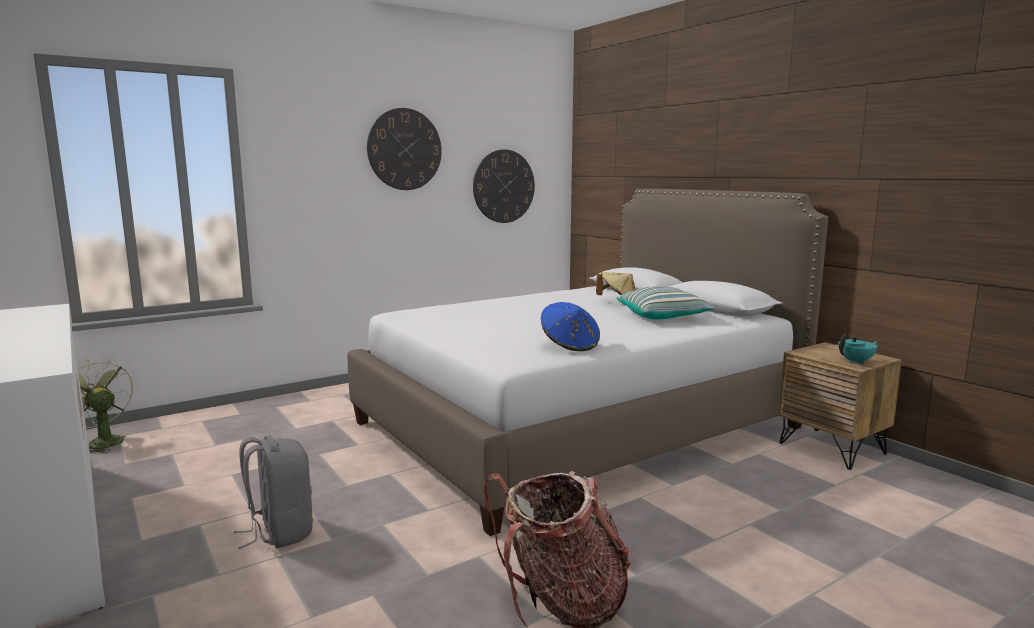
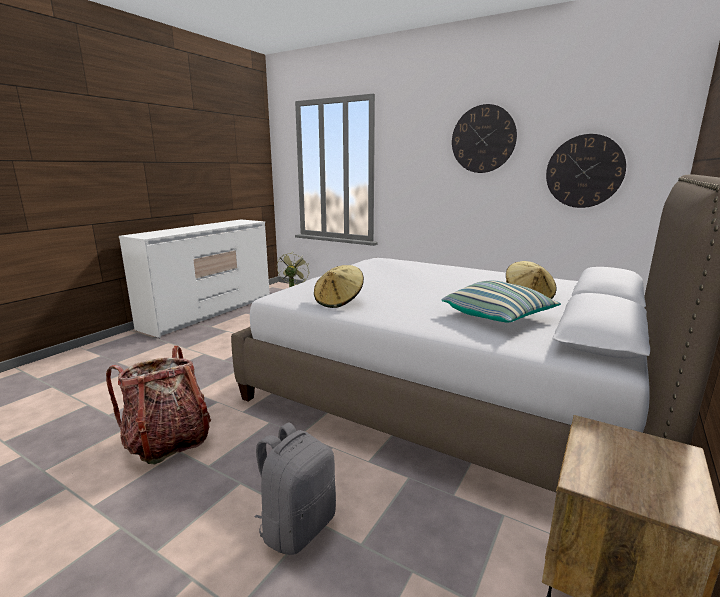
camera: 65 degrees right, 5 degrees up
(279, 532) = (226, 347): grey backpack -> grey backpack (297, 526)
(570, 345) = (339, 301): blue hat -> beige hat
(856, 362) = (611, 480): turquoise teapot -> none

